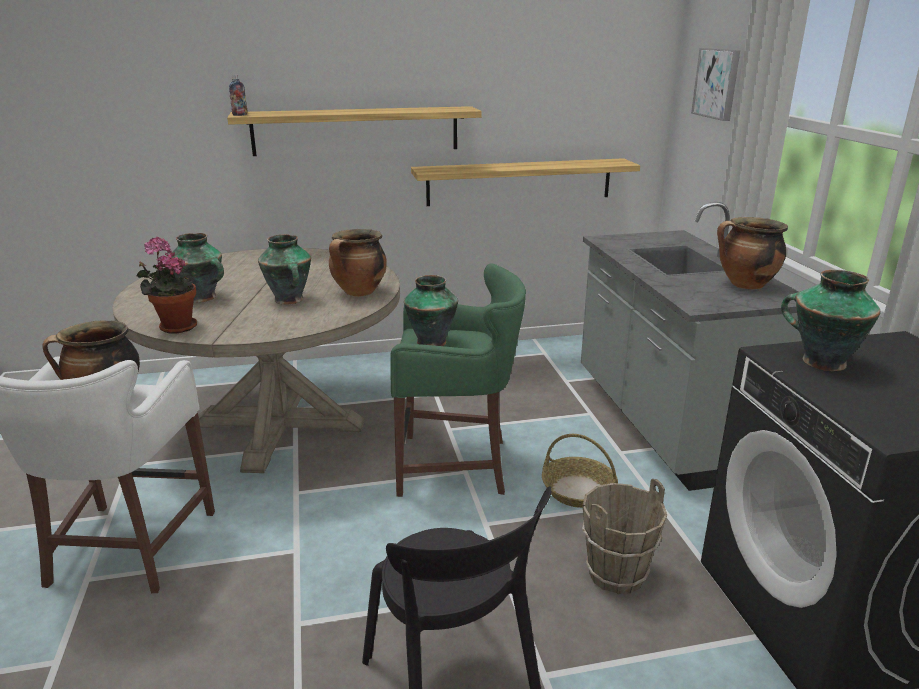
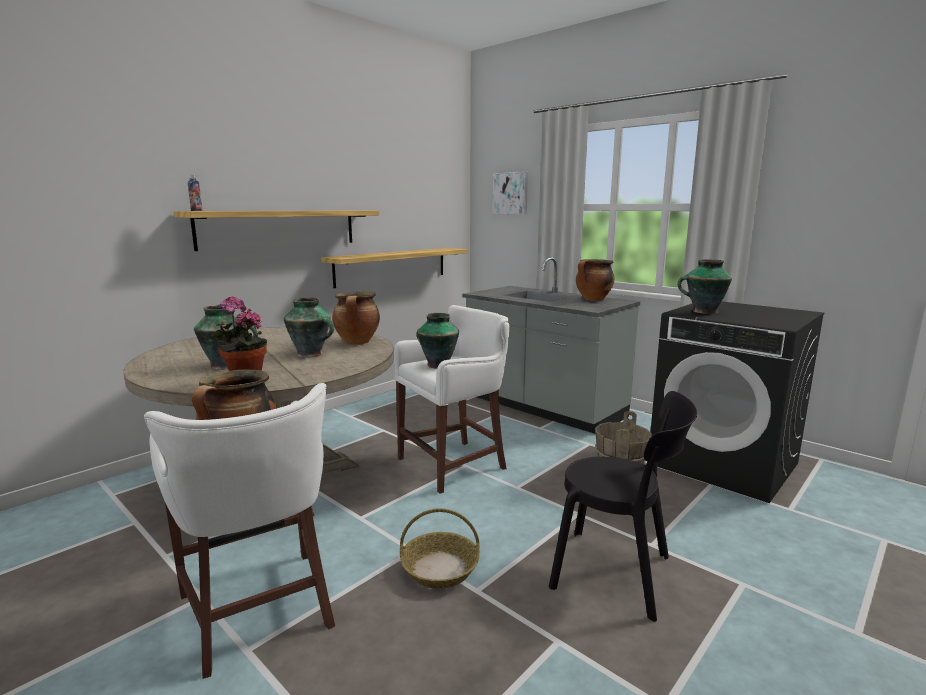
camera: 35 degrees left, 10 degrees down
(457, 465) = (455, 463): green stool -> white stool
(579, 490) = (544, 452): basket -> basket (440, 568)

